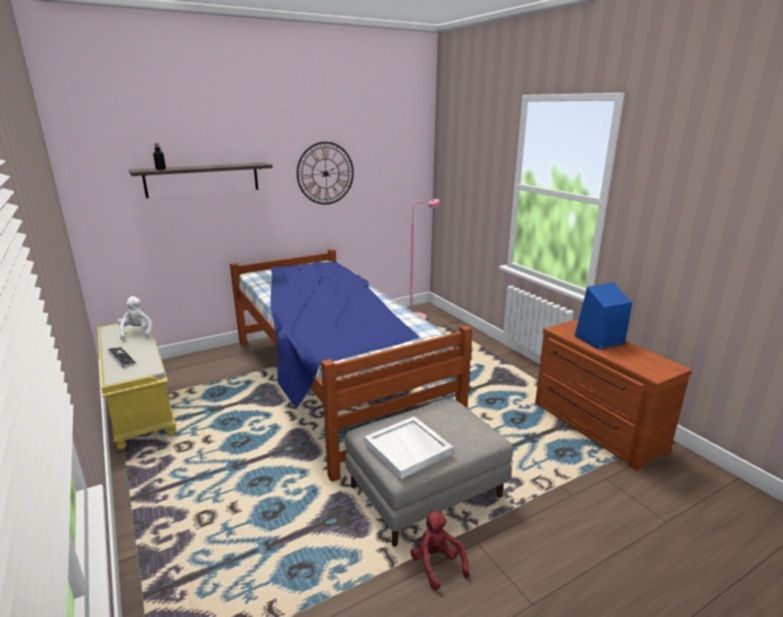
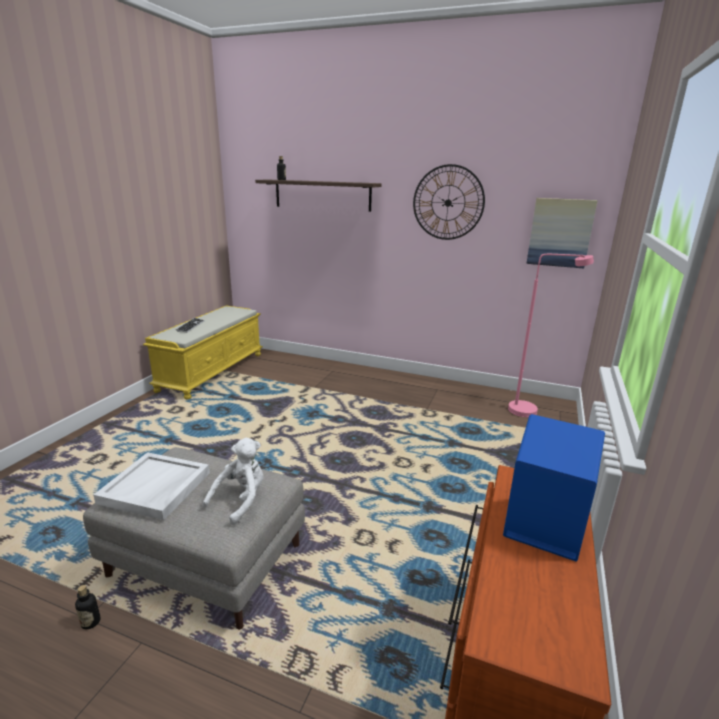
camera: 50 degrees right, 0 degrees up
(137, 333) = (231, 316): white plush toy -> white plush toy (240, 500)
(333, 381) = (335, 423): bed -> none
(404, 186) = (560, 232): none -> picture
(437, 564) = (90, 622): red plush toy -> bottle

